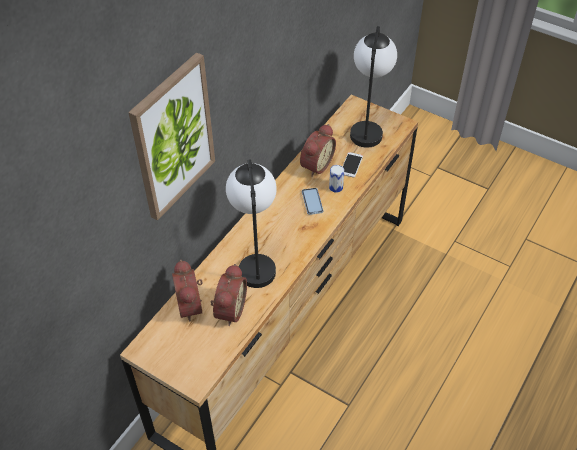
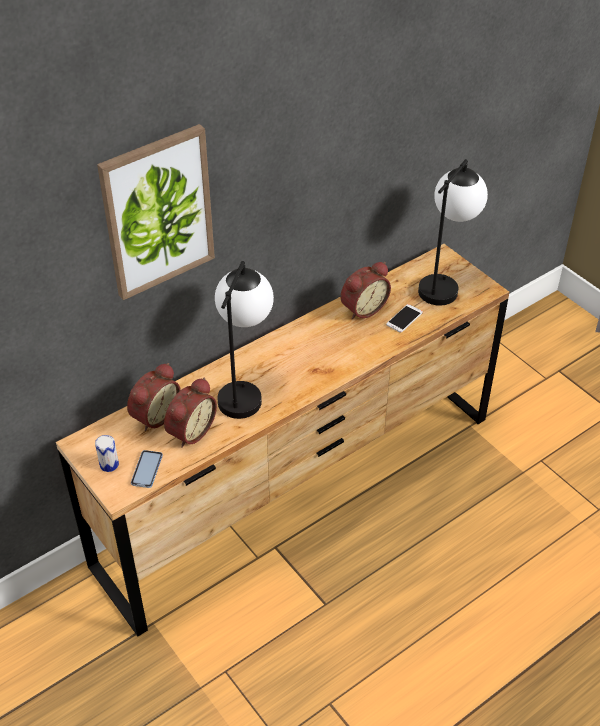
camera: 20 degrees right, 5 degrees down
(192, 305) = (154, 415): alarm clock -> alarm clock turned 150 degrees counterclockwise
(312, 202) = (339, 346): phone -> phone (147, 470)
(336, 187) = (374, 338): can -> can (109, 464)

